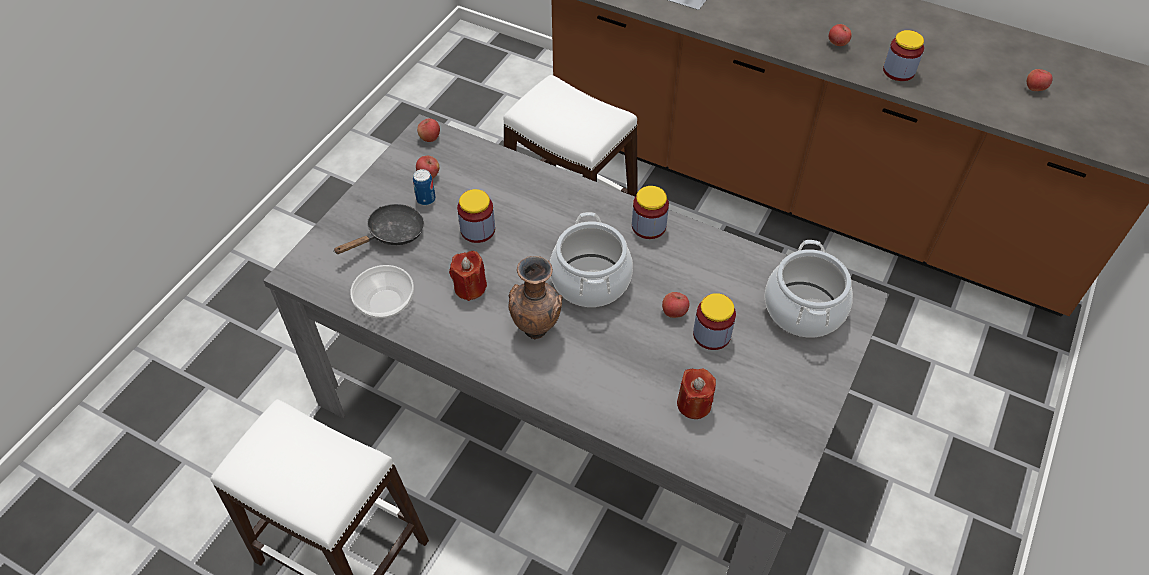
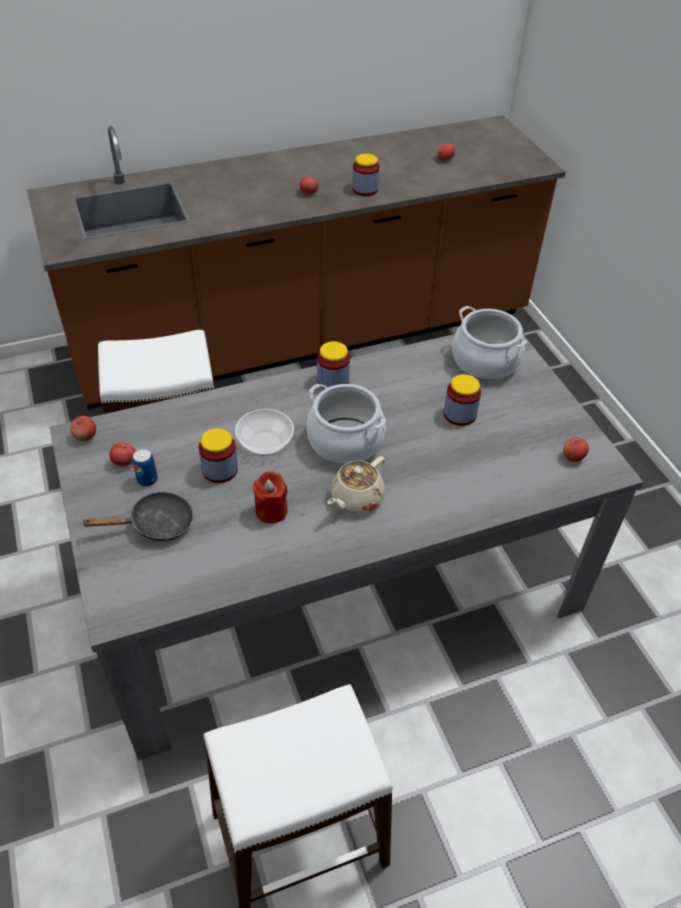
camera: 50 degrees left, 5 degrees down
(384, 302) = (222, 574): bowl -> bowl (265, 444)
(391, 234) = (155, 524): black frying pan -> black frying pan turned 75 degrees clockwise
(537, 329) = (356, 498): brown vase -> beige teapot
(674, 312) = (421, 419): apple -> apple (573, 457)
(694, 404) = (507, 461): red candle -> none

